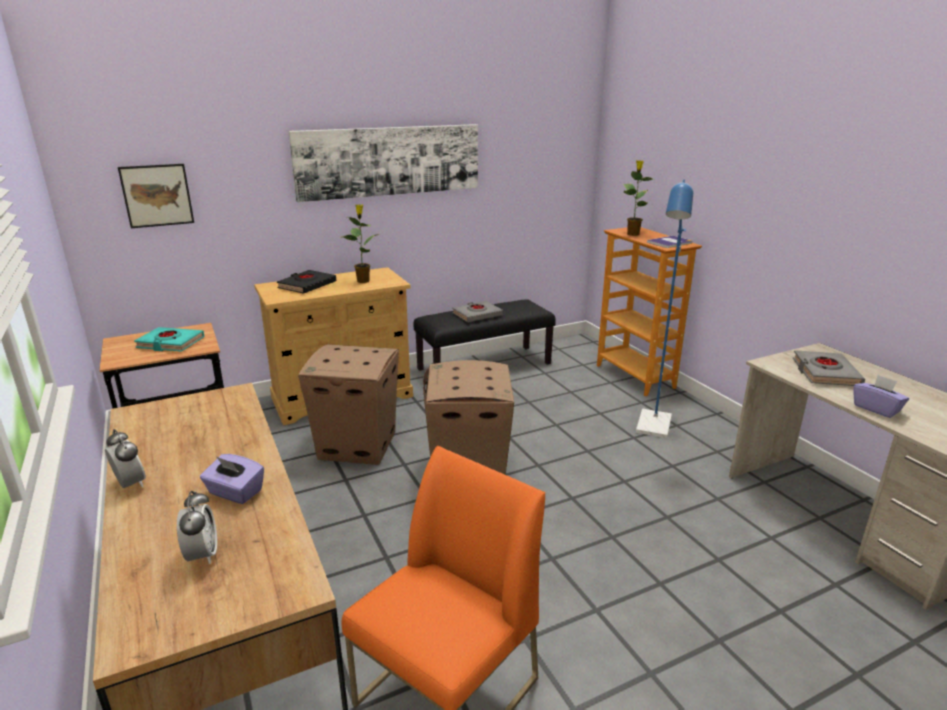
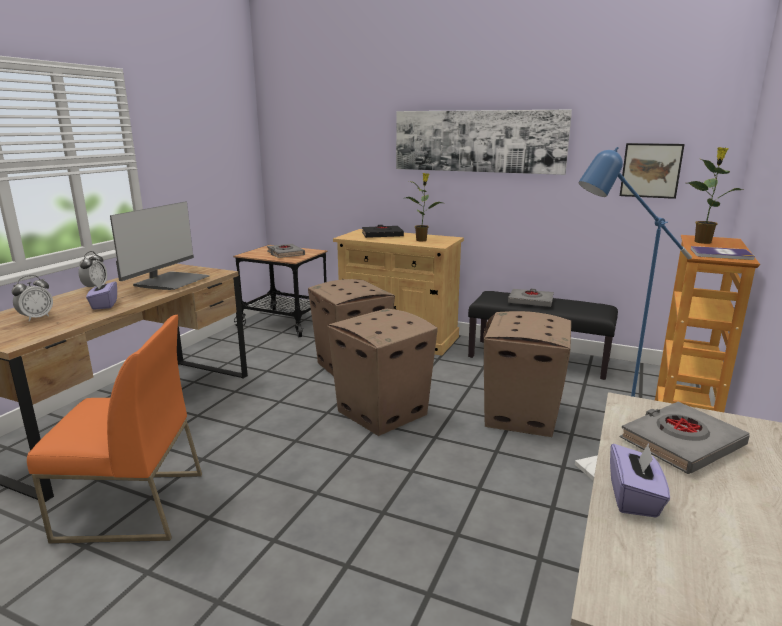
camera: 50 degrees right, 5 degrees down
(157, 195) = (311, 154): picture -> picture (650, 170)
(170, 343) = (285, 254): turquoise book -> grey book
(215, 429) = (171, 282): none -> monitor
(556, 418) = (521, 417): none -> cardboard box

